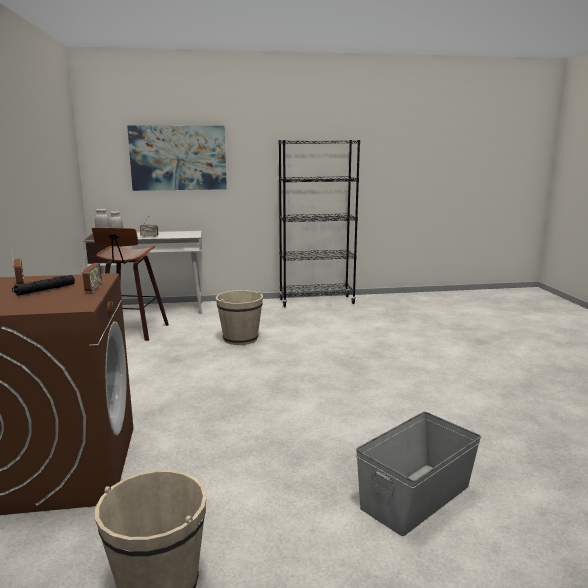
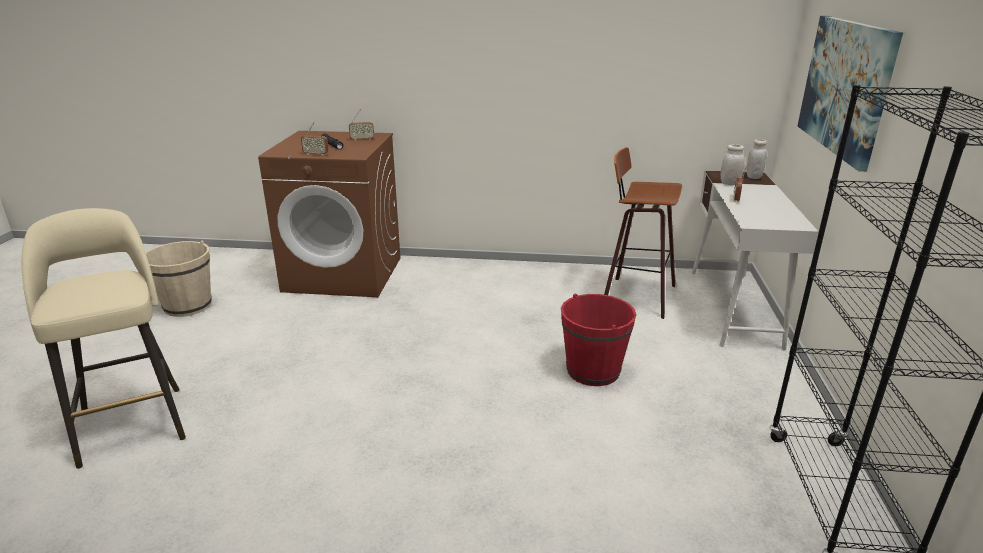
camera: 105 degrees right, 10 degrees up
(240, 339) = (593, 371): beige bucket -> red bucket
(414, 497) = (132, 423): grey storage box -> beige stool

